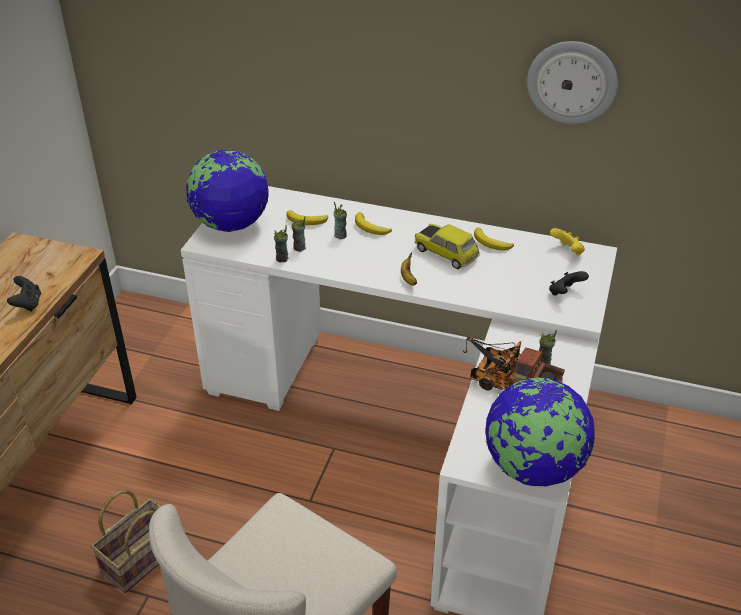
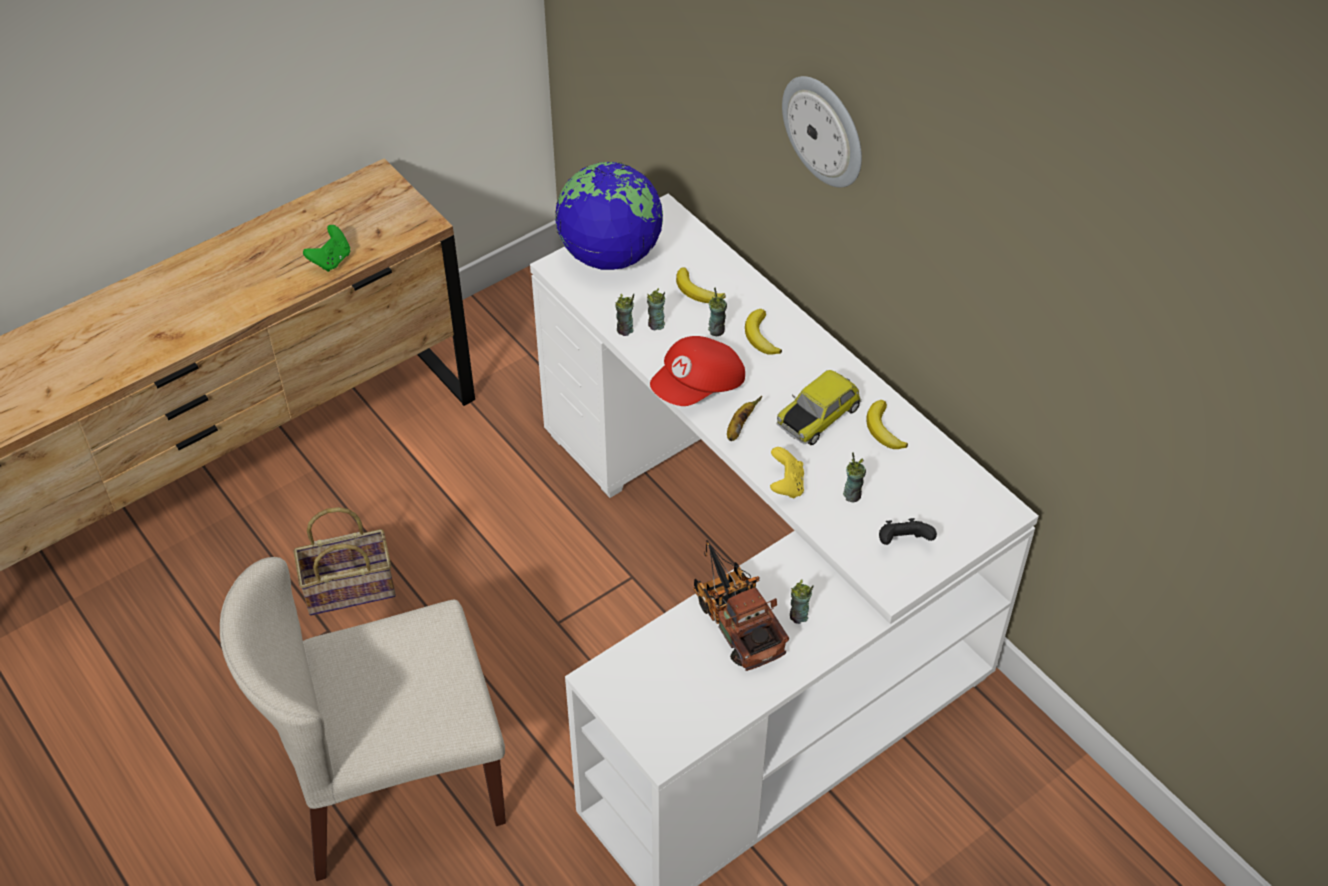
camera: 35 degrees right, 10 degrees up
(28, 304) = (331, 260): black game controller -> green game controller
(361, 268) = (699, 387): none -> red cap
(447, 253) = (818, 416): toy car -> toy car turned 120 degrees counterclockwise
(511, 282) = (852, 495): none -> cup
(533, 467) = (664, 726): globe -> none
(567, 251) = (967, 489): yellow game controller -> yellow game controller (786, 485)
(572, 82) = (1014, 279): wall clock -> wall clock (824, 130)

